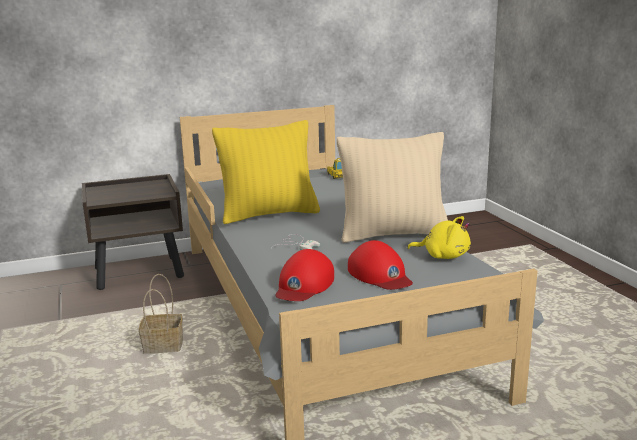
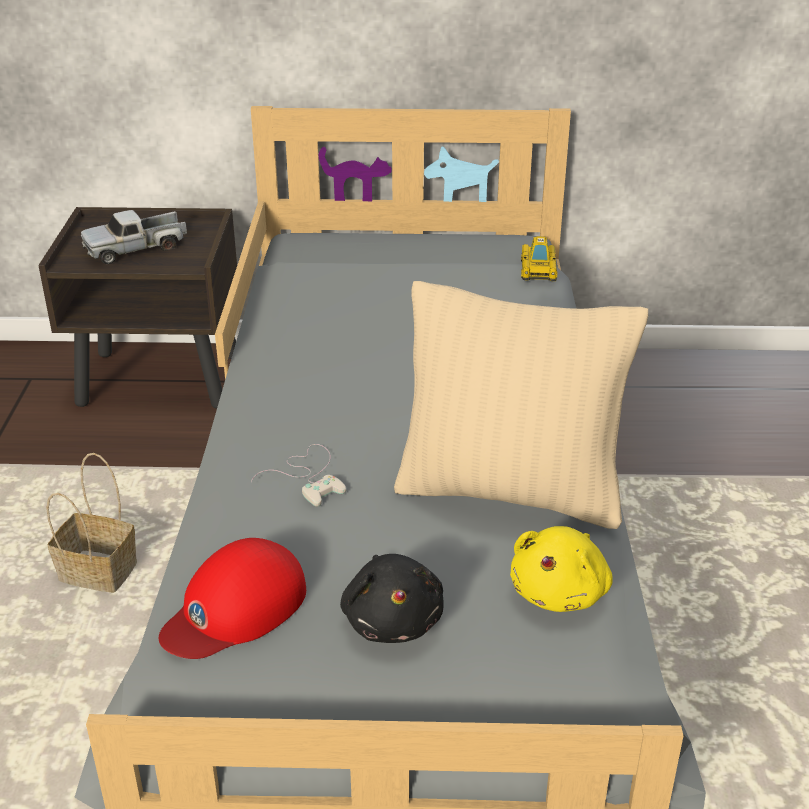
camera: 20 degrees right, 15 degrees up
(129, 193) = (136, 248): none -> toy truck
(269, 214) = (325, 367): yellow pillow -> none
(380, 275) = (393, 619): red cap -> black plush toy
(443, 256) = (561, 591): yellow plush toy -> yellow plush toy turned 75 degrees clockwise

